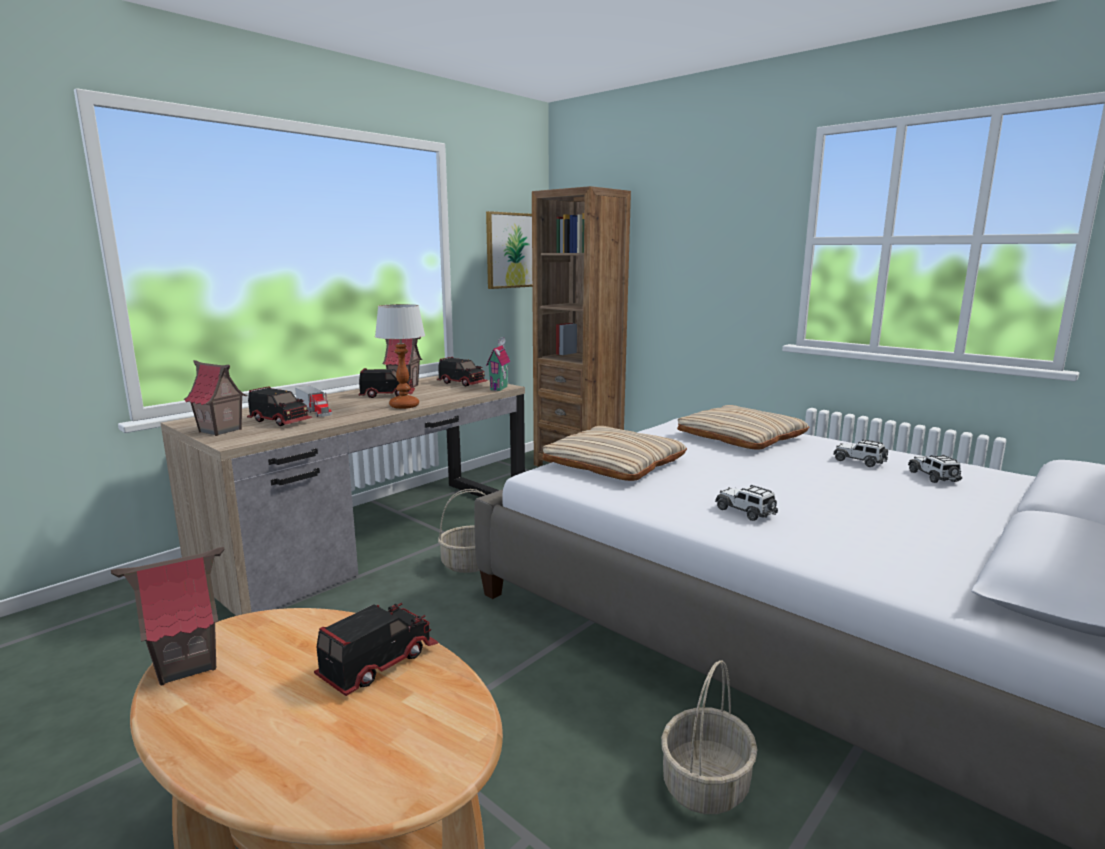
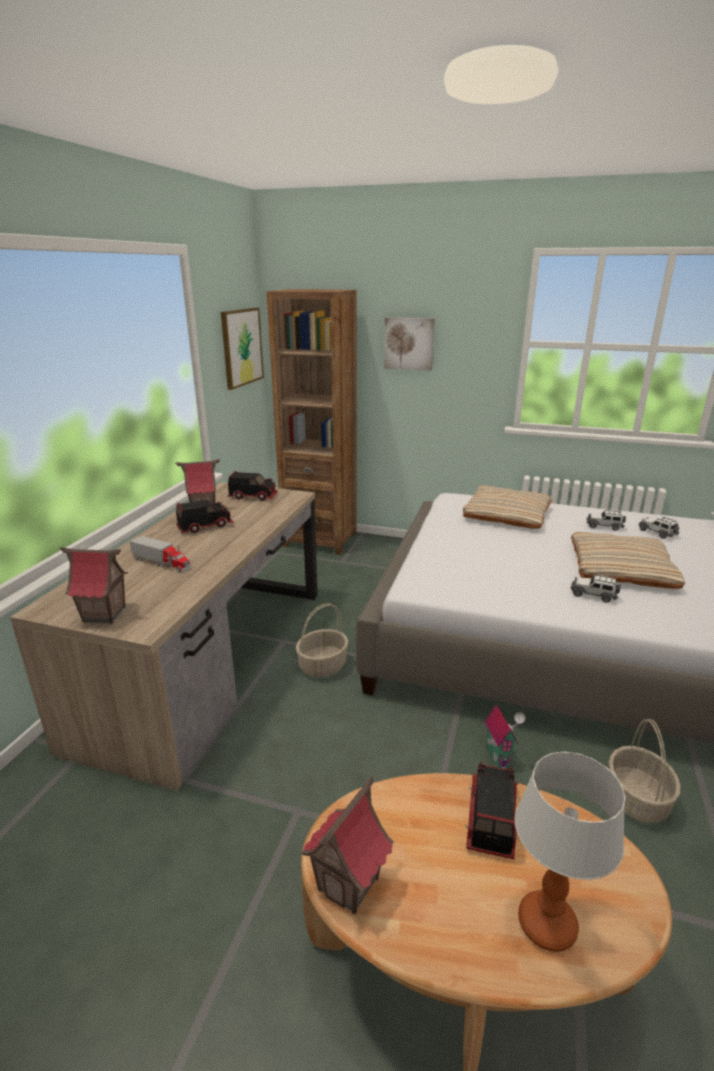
camera: 25 degrees left, 10 degrees up
(280, 421) = (150, 586): toy truck -> none
(404, 406) = (243, 539): table lamp -> table lamp (547, 925)
(500, 388) = (297, 498): toy house -> toy house (500, 756)
(614, 463) = (453, 562): beige pillow -> beige pillow (621, 567)
(682, 246) = (409, 343): none -> picture

